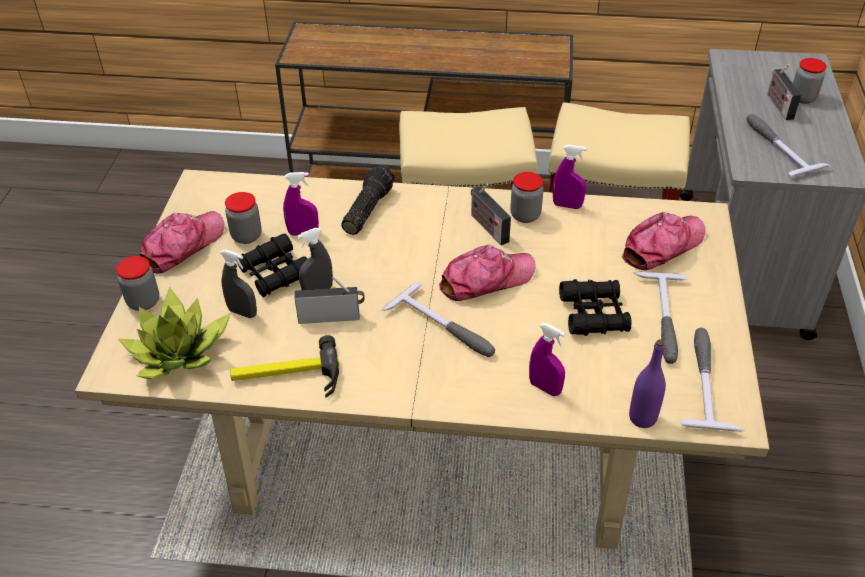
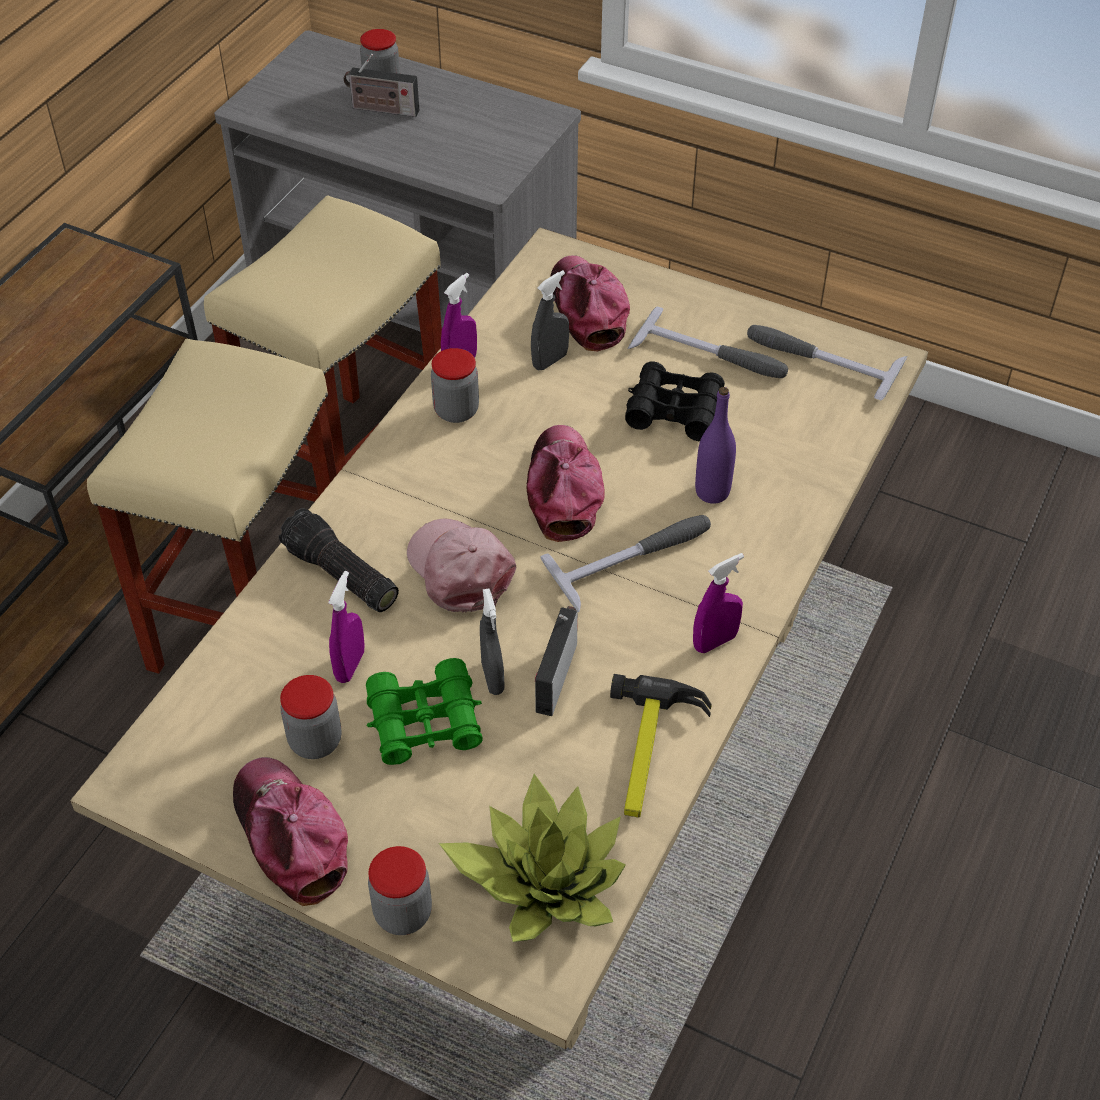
camera: 70 degrees left, 5 degrees up
(242, 312) = (494, 780): grey spray bottle -> grey spray bottle (550, 361)
(275, 273) = (425, 722): black binoculars -> green binoculars
(395, 254) = (460, 569): none -> pink cap
(487, 227) = (458, 456): radio -> none
(545, 388) = (777, 495): purple spray bottle -> purple spray bottle (715, 642)
(642, 418) = (853, 429): purple bottle -> purple bottle (712, 492)
(778, 147) = (463, 144): hammer -> none

